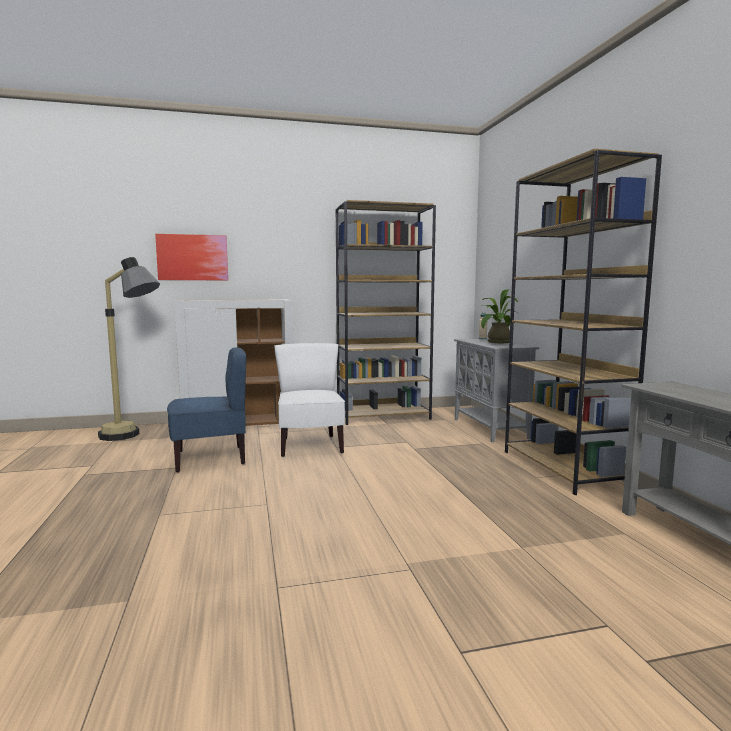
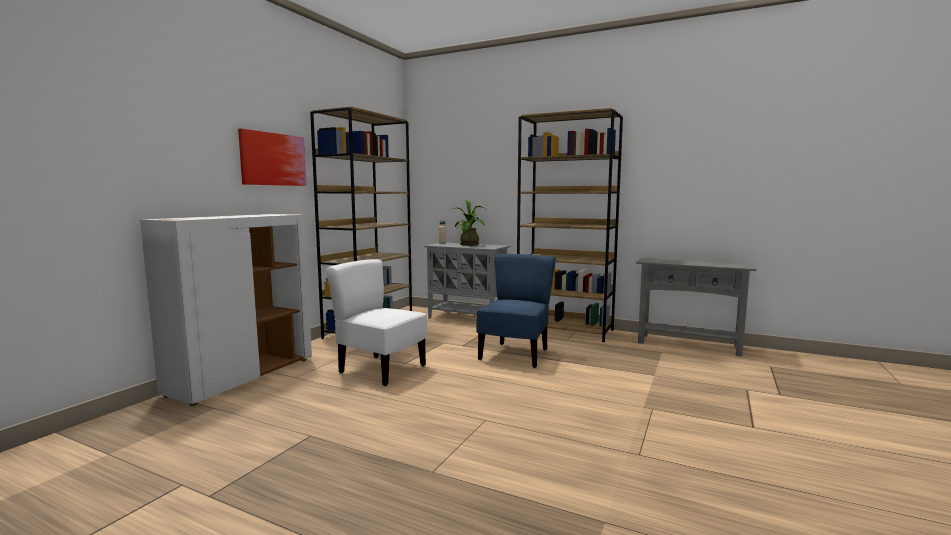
camera: 50 degrees left, 0 degrees up
(133, 437) = (127, 437): floor lamp -> none
(192, 257) = (153, 157): picture -> picture (273, 159)
(211, 458) = (320, 413): blue chair -> blue chair (515, 355)

